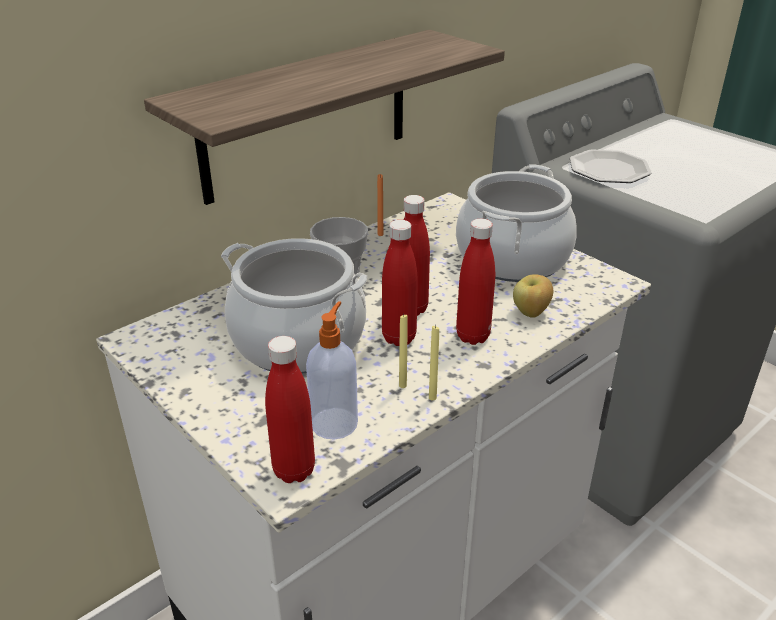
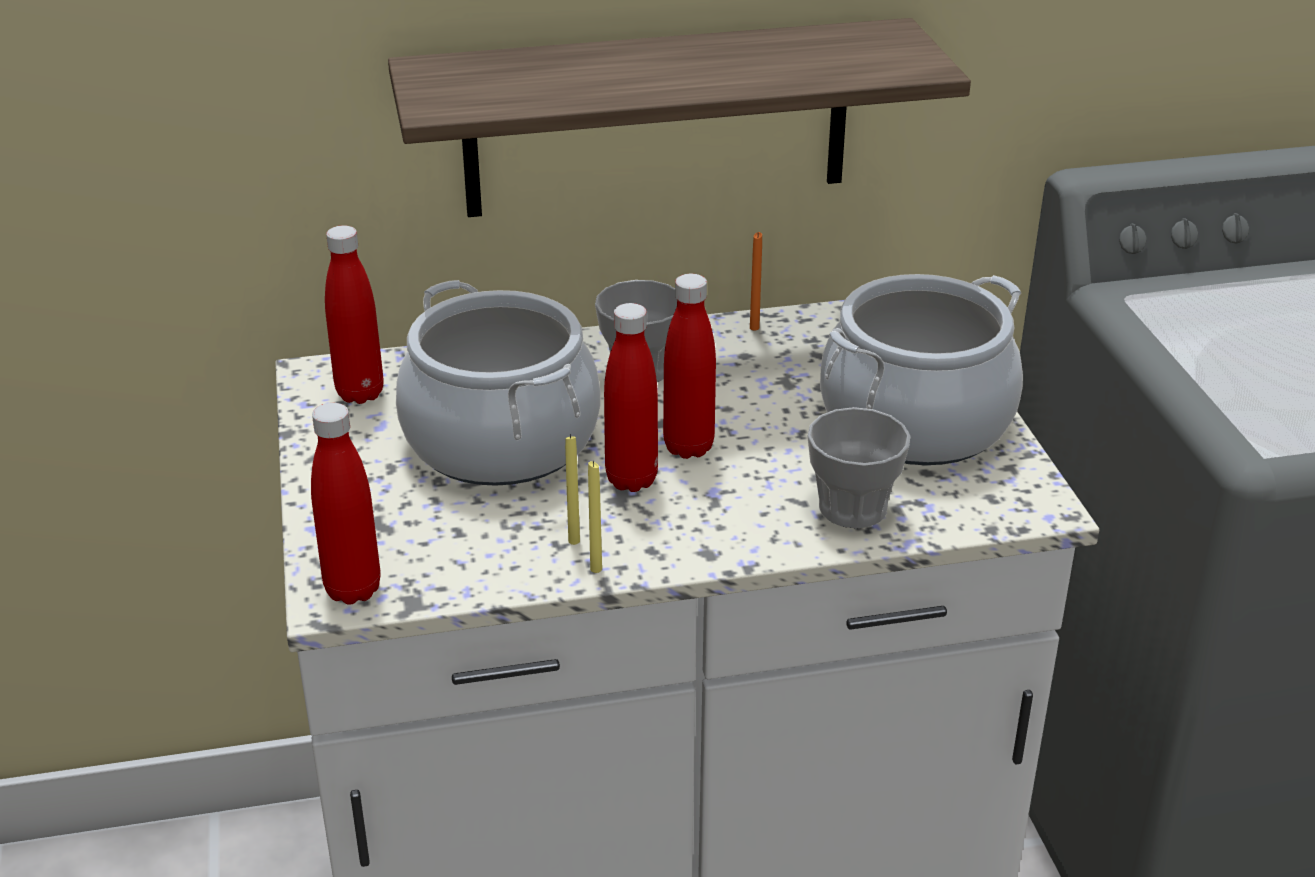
camera: 30 degrees right, 0 degrees up
(335, 422) = (449, 554): soap dispenser -> none
(472, 336) = (733, 511): red bottle -> red bottle (360, 393)
(531, 313) = (853, 508): apple -> cup
(609, 170) = (1204, 323): plate -> none

